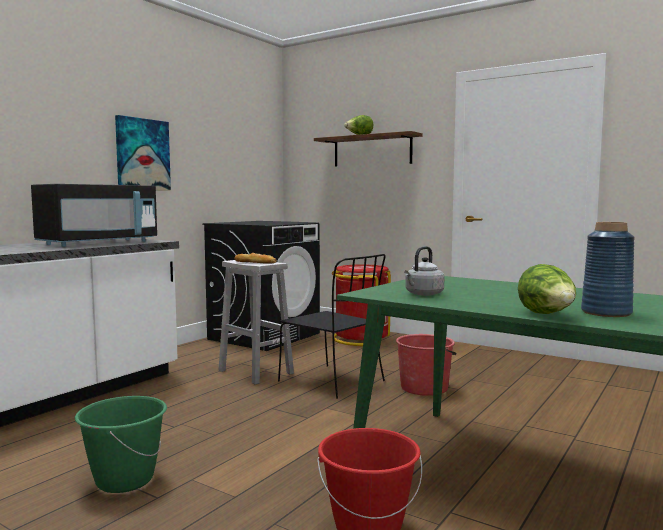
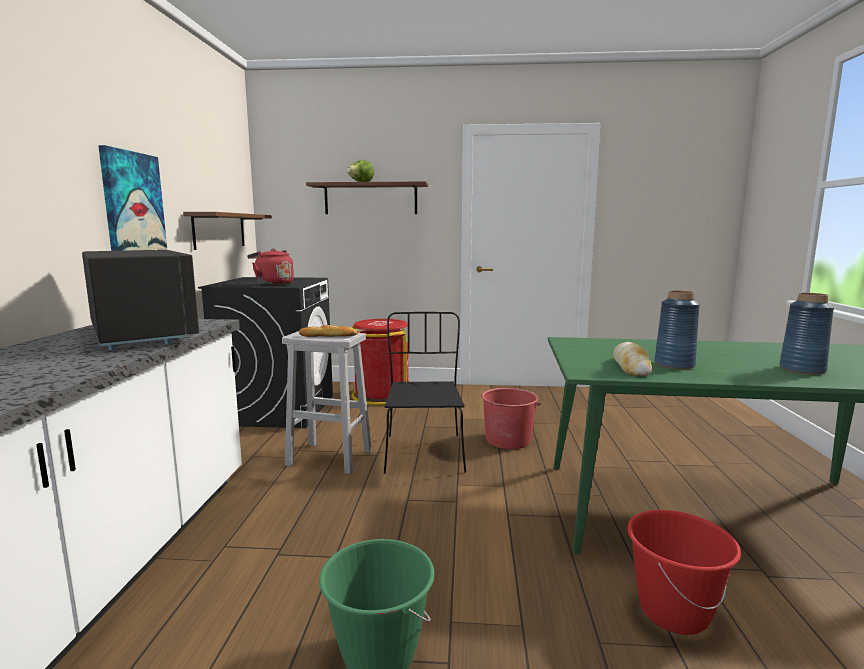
camera: 30 degrees left, 5 degrees up
(98, 243) = (143, 335): black microwave -> black microwave turned 45 degrees counterclockwise
(235, 180) = (219, 230): none -> brown shelf
(257, 223) = (272, 284): none -> red kettle
(333, 382) = (424, 452): black chair -> black chair turned 105 degrees counterclockwise
(423, 294) = (631, 366): grey kettle -> bread
(472, 297) = (674, 365): none -> blue vase
(547, 315) = (784, 379): lettuce -> none

